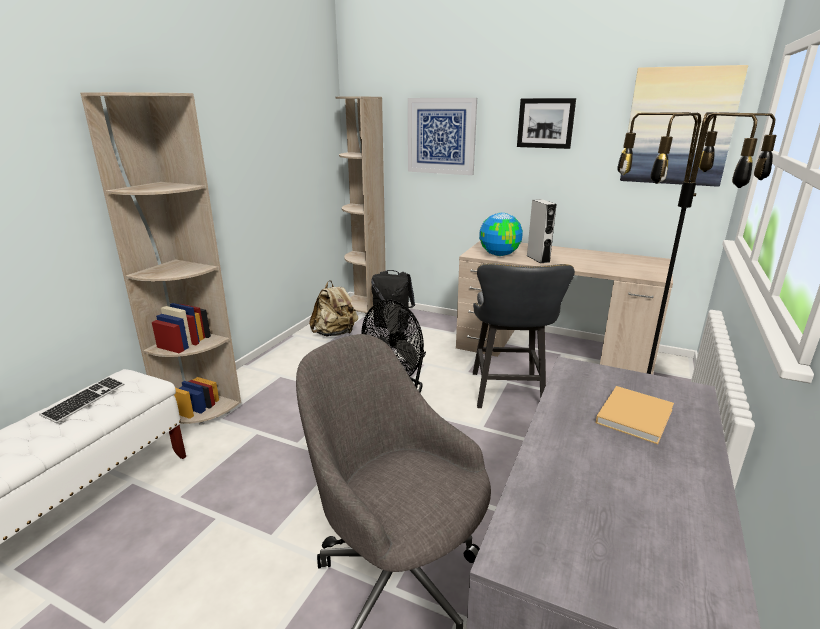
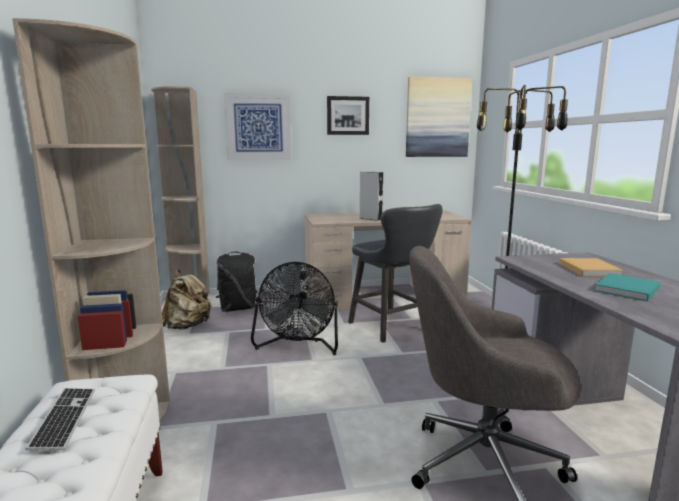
camera: 35 degrees left, 10 degrees down
(498, 254) = (339, 220): globe -> none
(602, 467) = (626, 289): none -> turquoise book

